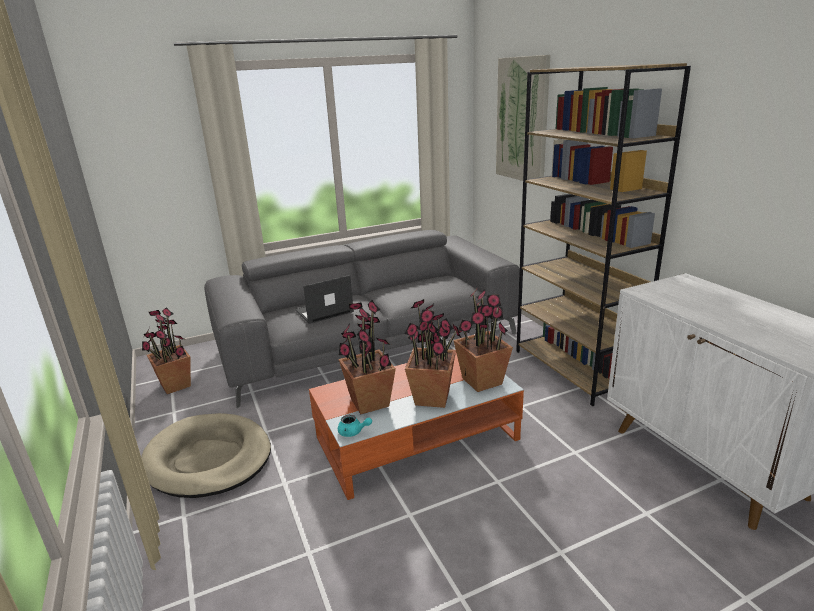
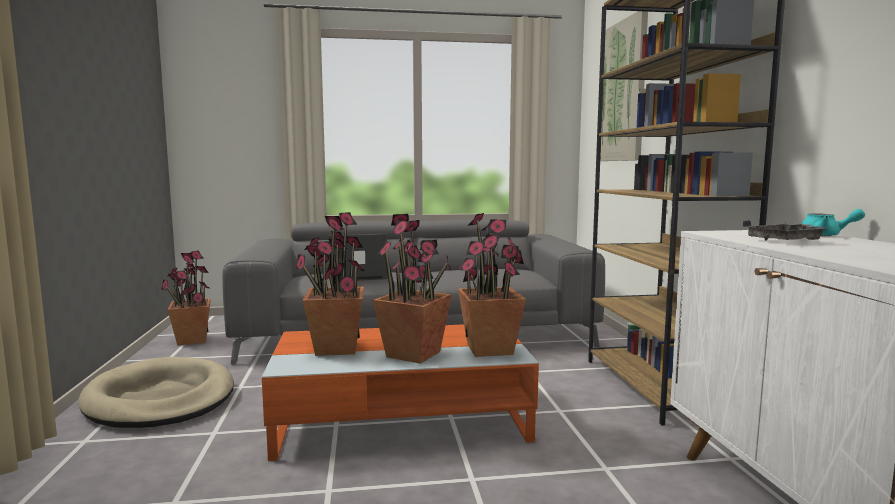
camera: 15 degrees right, 15 degrees down
(353, 432) = (290, 367): turquoise teapot -> turquoise teapot (826, 235)
(697, 304) = (787, 241): none -> grey tray

